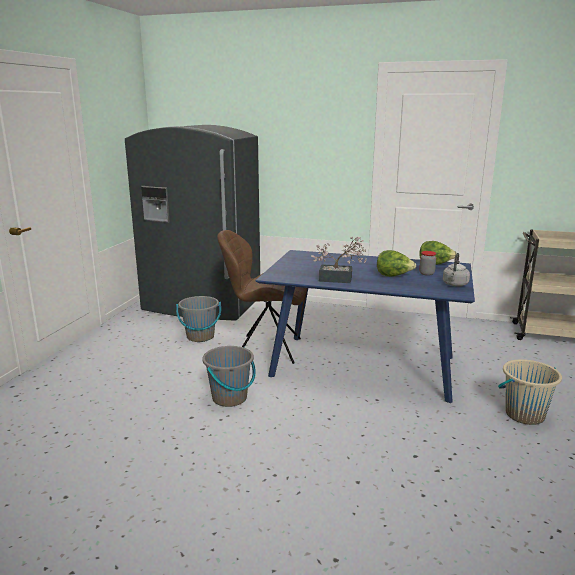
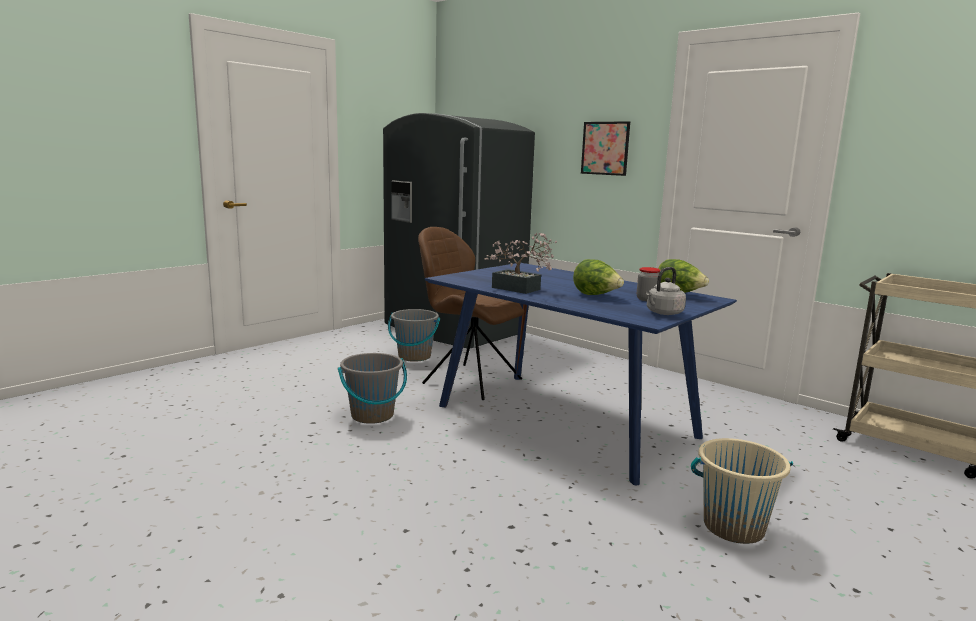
camera: 25 degrees right, 5 degrees down
(321, 149) = (605, 148): none -> picture

